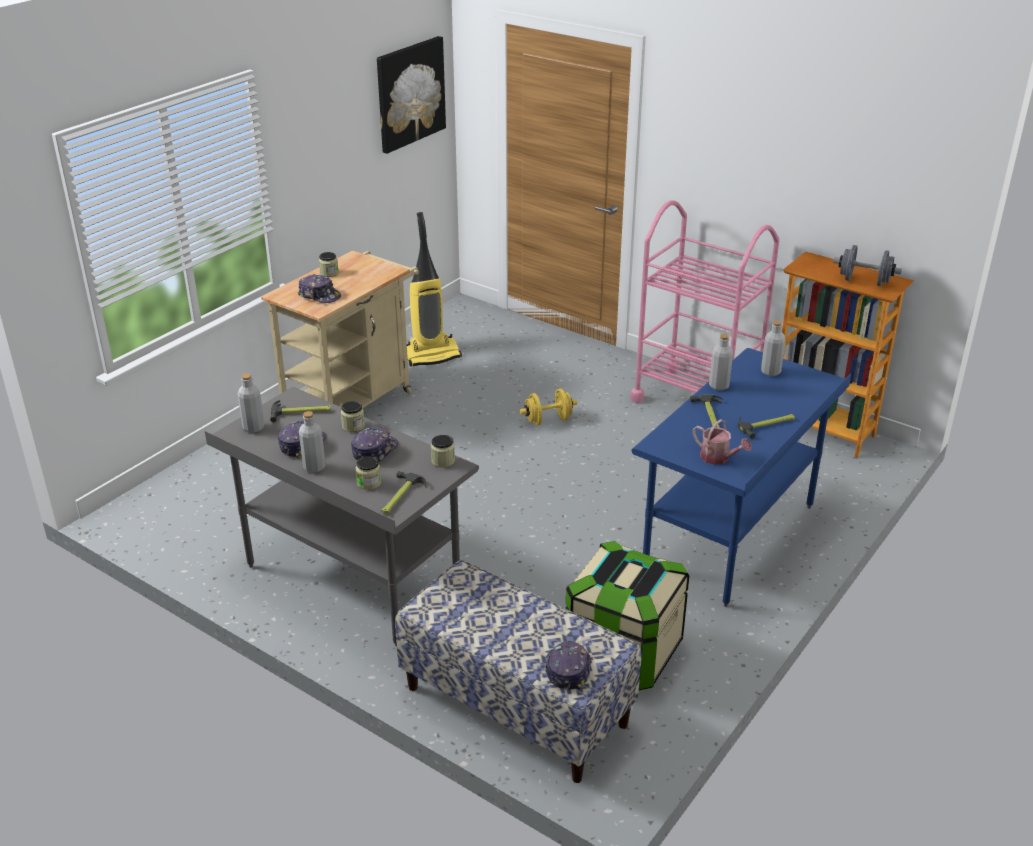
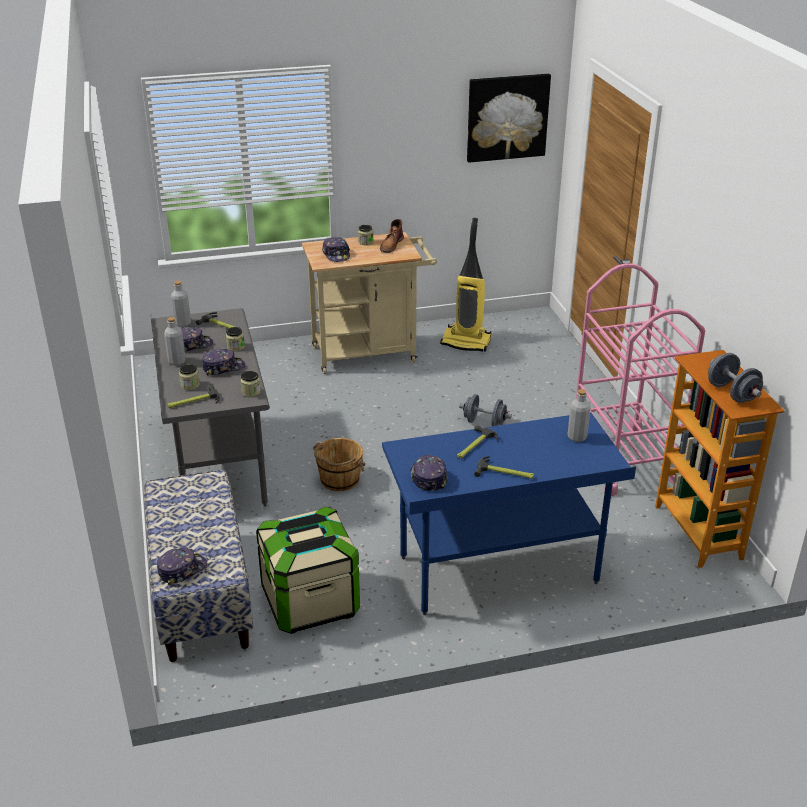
camera: 40 degrees right, 0 degrees up
(359, 267) = (391, 245): none -> brown boot
(492, 532) = (339, 480): none -> brown bucket
(548, 420) = (484, 422): yellow dumbbell -> grey dumbbell
(718, 458) = (428, 477): watering can -> cap
(719, 386) = (517, 429): grey bottle -> none

